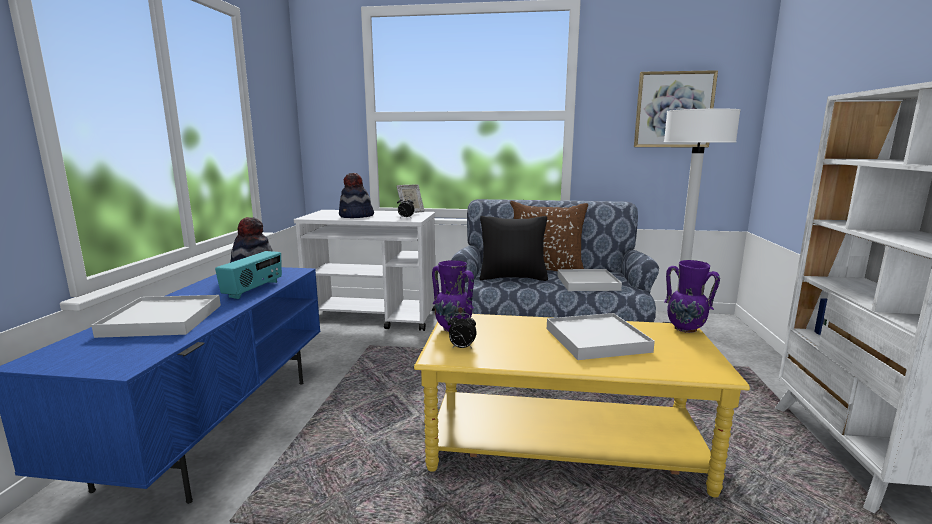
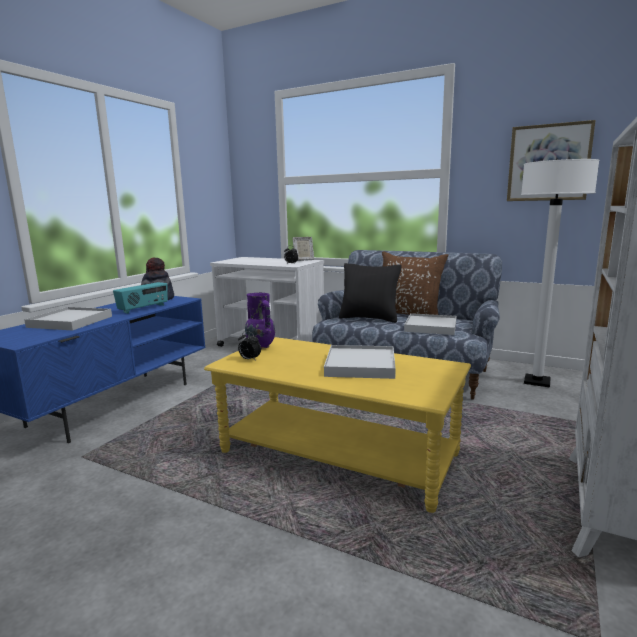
camera: 20 degrees right, 0 degrees up
(356, 216) = (256, 262): hat -> none
(686, 329) = (453, 366): purple vase -> none

